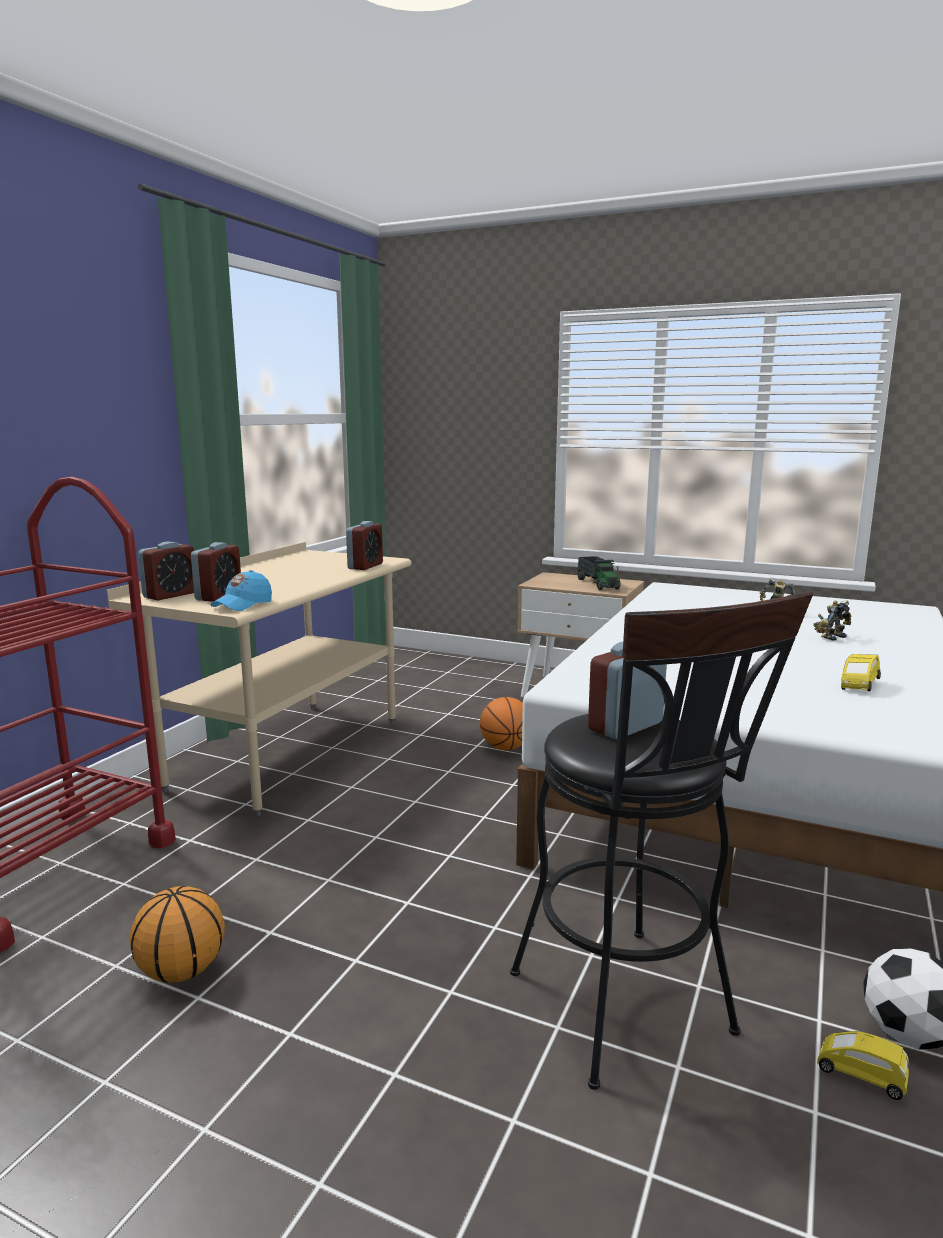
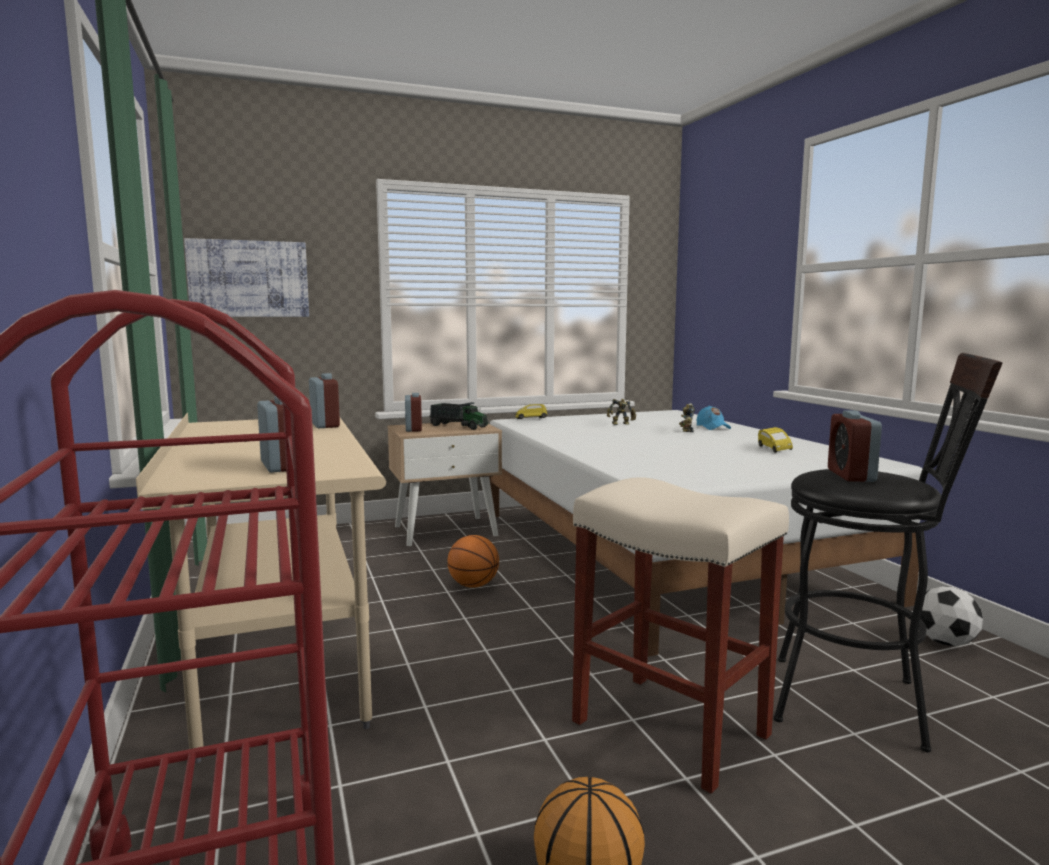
camera: 45 degrees left, 5 degrees down
(170, 595) = (211, 475): alarm clock -> alarm clock (413, 429)
(243, 605) = (345, 466): blue cap -> blue cap (712, 427)
(417, 922) = (667, 727): none -> beige stool
(443, 420) = (249, 279): none -> picture
(861, 1076) = (970, 670): yellow toy car -> yellow toy car (531, 419)

